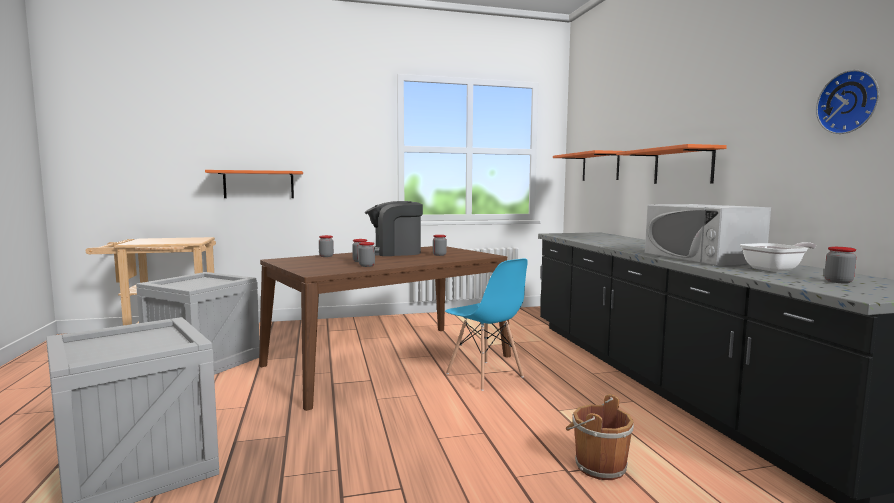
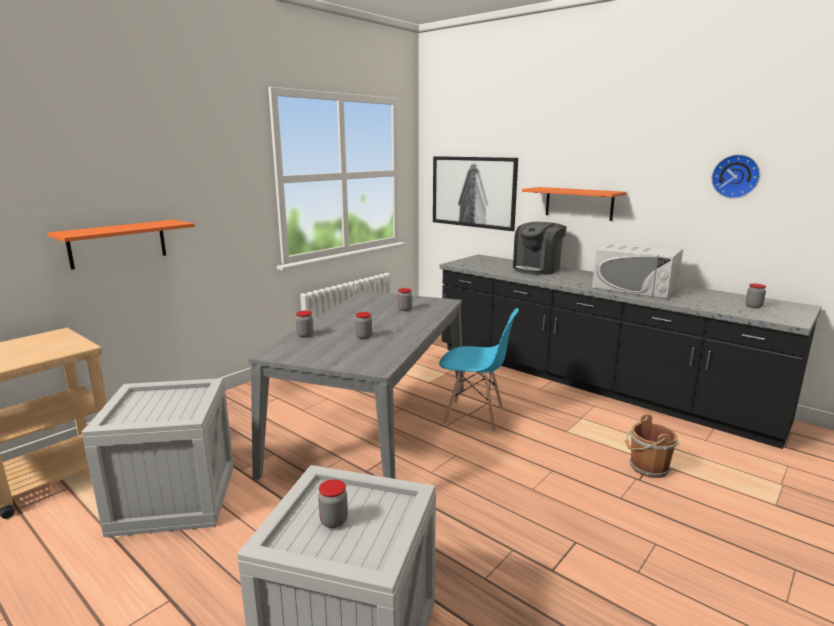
camera: 35 degrees left, 10 degrees up
(366, 265) = (391, 343): jar -> jar (334, 521)
(388, 361) = (374, 427): brown dining table -> grey dining table
(394, 252) = (354, 313): coffee machine -> coffee machine (537, 269)
(600, 167) = (473, 192): orange shelf -> picture
(776, 269) = (700, 297): frying pan -> none

